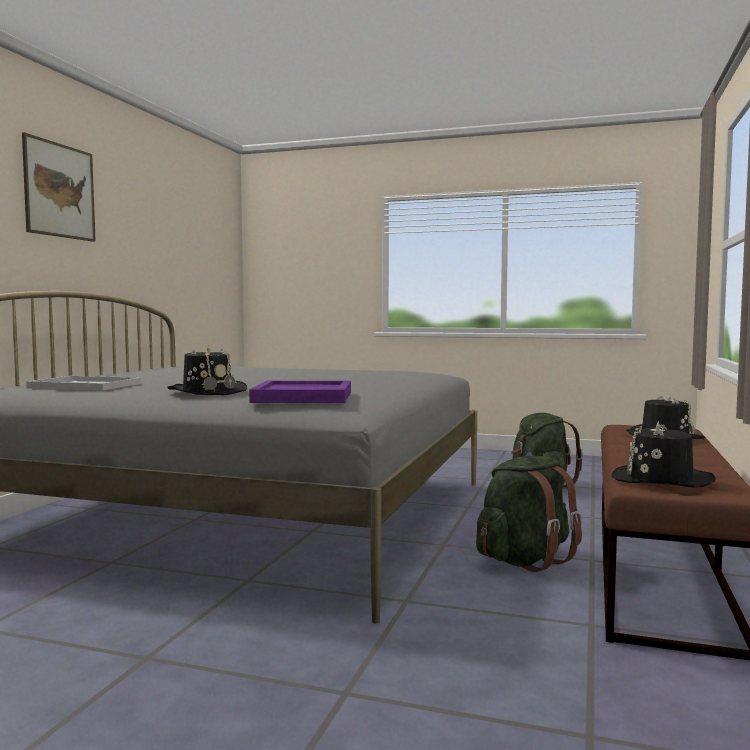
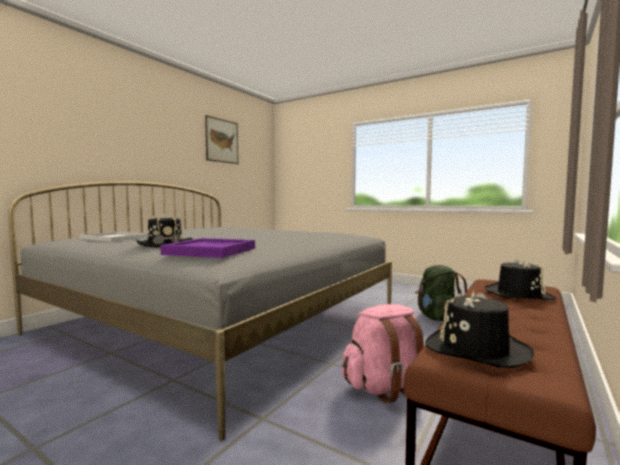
camera: 15 degrees right, 0 degrees up
(60, 190) = (137, 123): picture -> picture (222, 141)
(525, 560) = (385, 387): green backpack -> pink backpack

